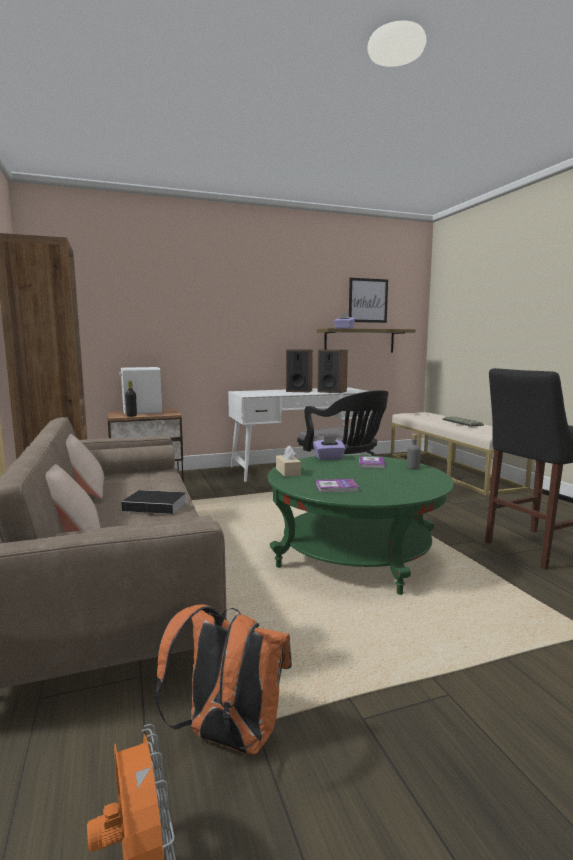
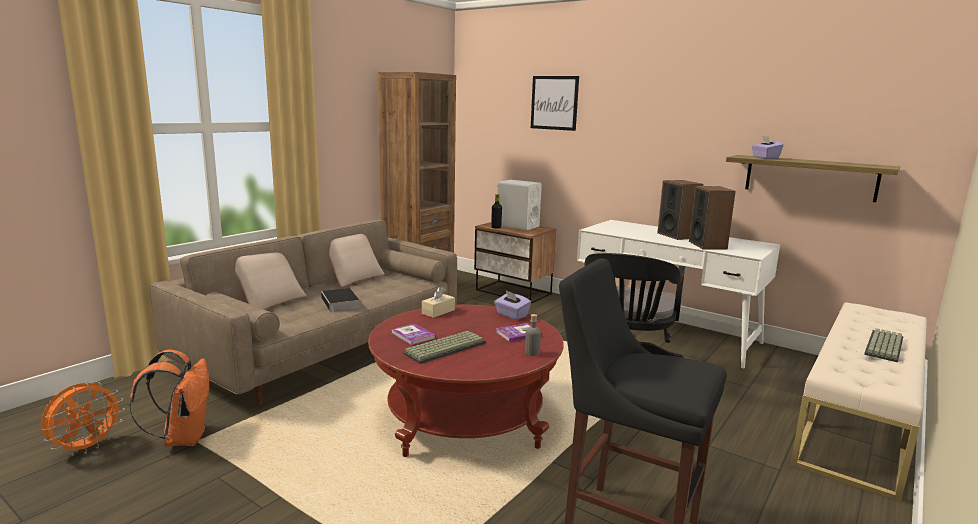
camera: 55 degrees right, 5 degrees up
(355, 555) = (465, 418): green coffee table -> red coffee table
(368, 300) = (835, 115): picture -> picture (554, 103)
(377, 483) = (445, 347): none -> keyboard

